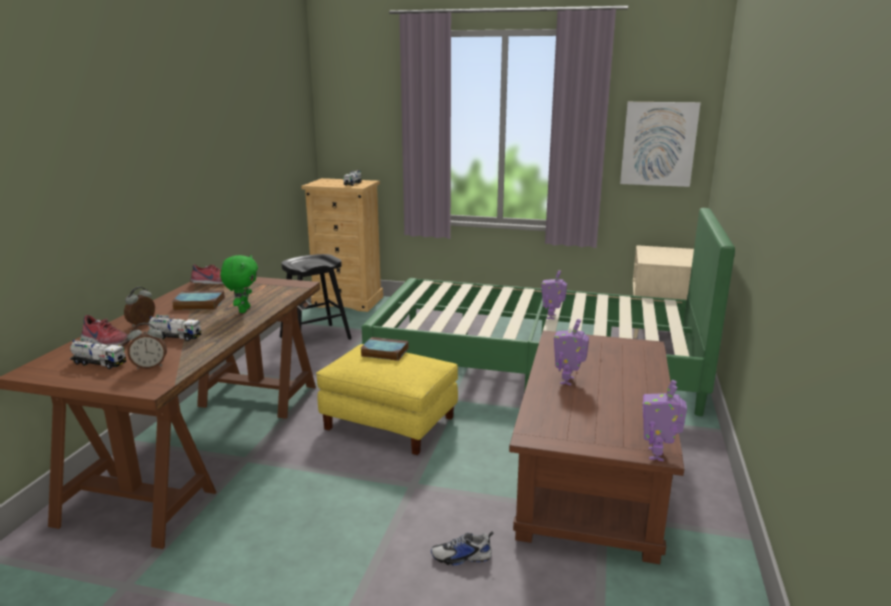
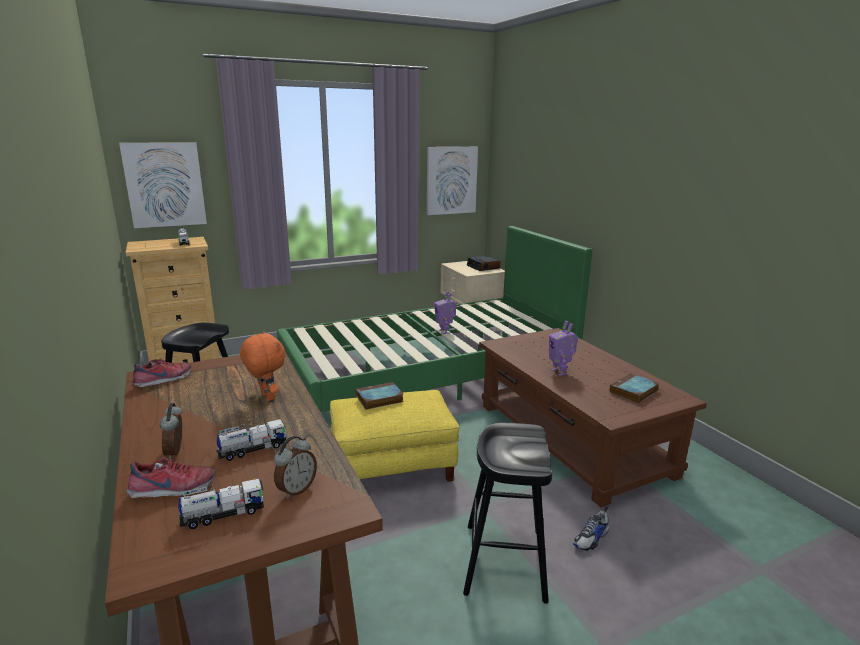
camera: 40 degrees left, 0 degrees up
(198, 304) = (197, 408): book -> book (633, 392)
(243, 310) = (266, 397): green plush toy -> orange plush toy
(354, 130) = (165, 185): none -> picture
(362, 531) = (504, 561): none -> black stool
(657, 454) = (683, 400): toy robot -> none
(680, 257) = (483, 267): none -> alarm clock

